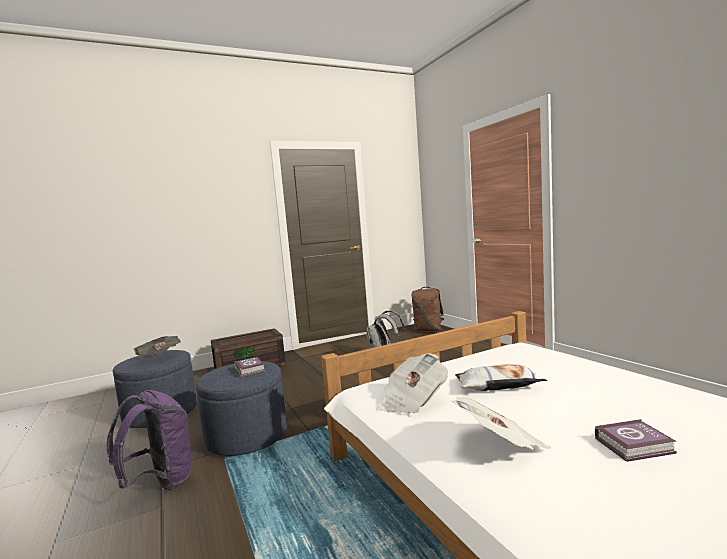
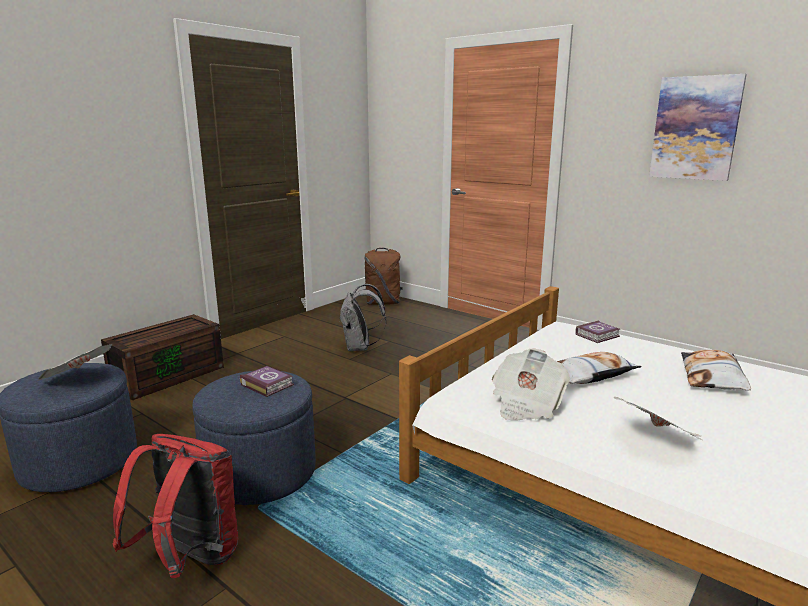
camera: 25 degrees left, 10 degrees up
(160, 483) = (190, 559): purple backpack -> red backpack
(632, 398) = (712, 377): none -> pillow
(636, 446) = (756, 422): book -> book (598, 335)
(664, 160) = (695, 128): none -> picture

